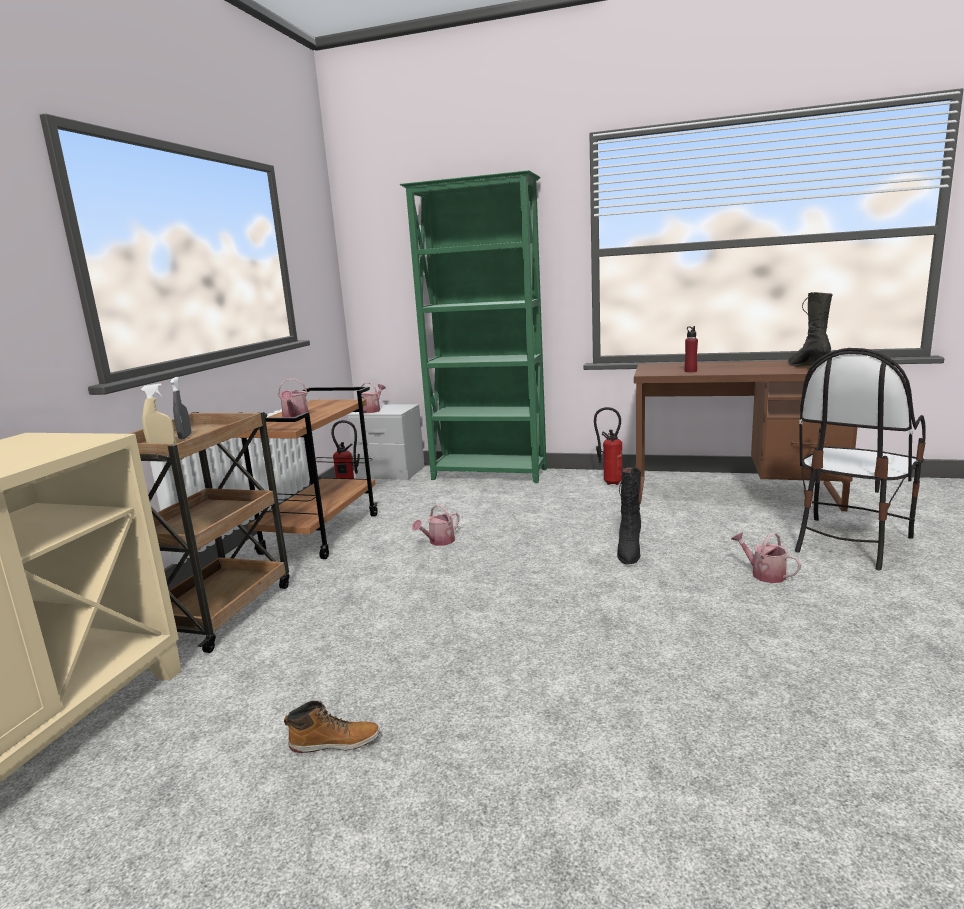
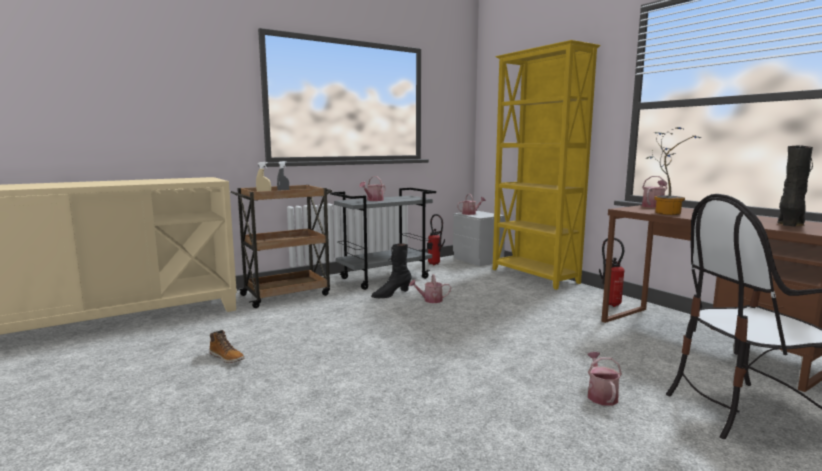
camera: 40 degrees right, 5 degrees down
(321, 533) = (385, 278): brown cart -> grey cart
(490, 475) = (534, 276): green bookcase -> yellow bookcase
(629, 551) = (530, 344): black boot -> black boot (391, 294)
(652, 365) = (653, 206): none -> watering can
(690, 371) = (665, 212): red bottle -> potted plant

